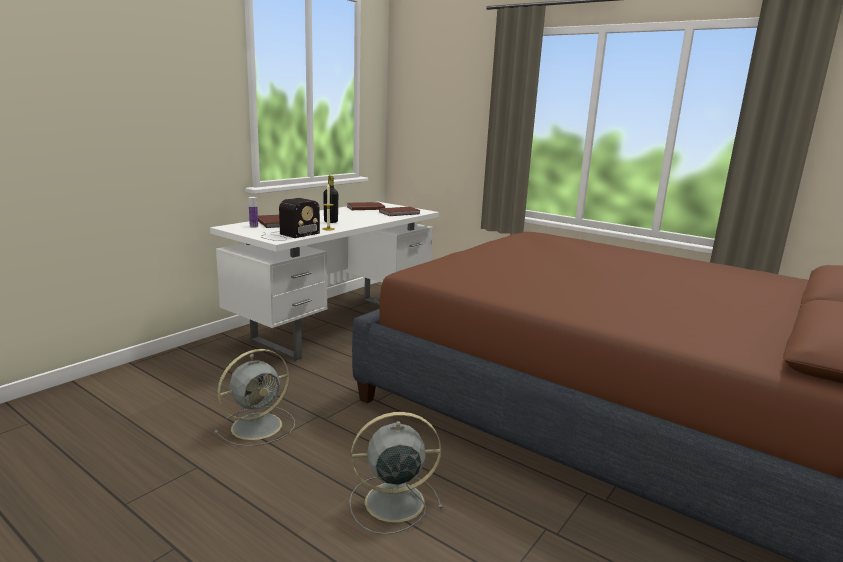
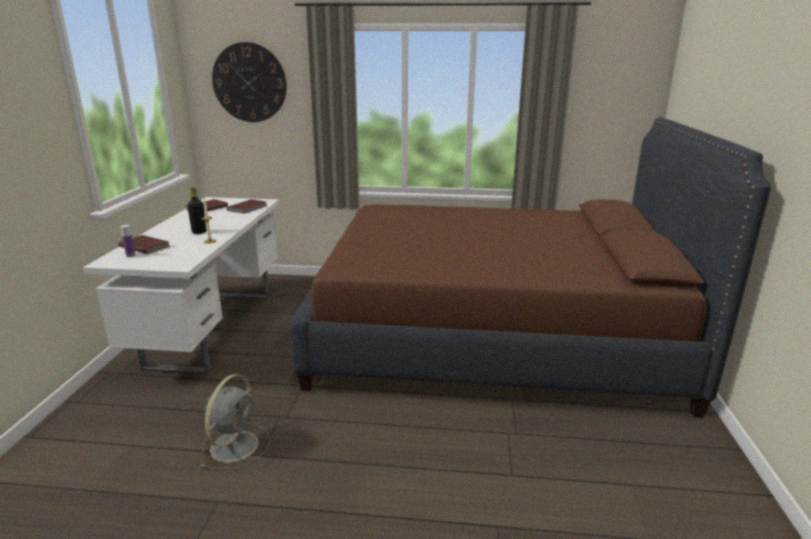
camera: 30 degrees left, 5 degrees up
(288, 235) = (183, 258): radio -> none
(391, 502) = (399, 459): grey fan -> none
(439, 92) = (249, 83): none -> wall clock

